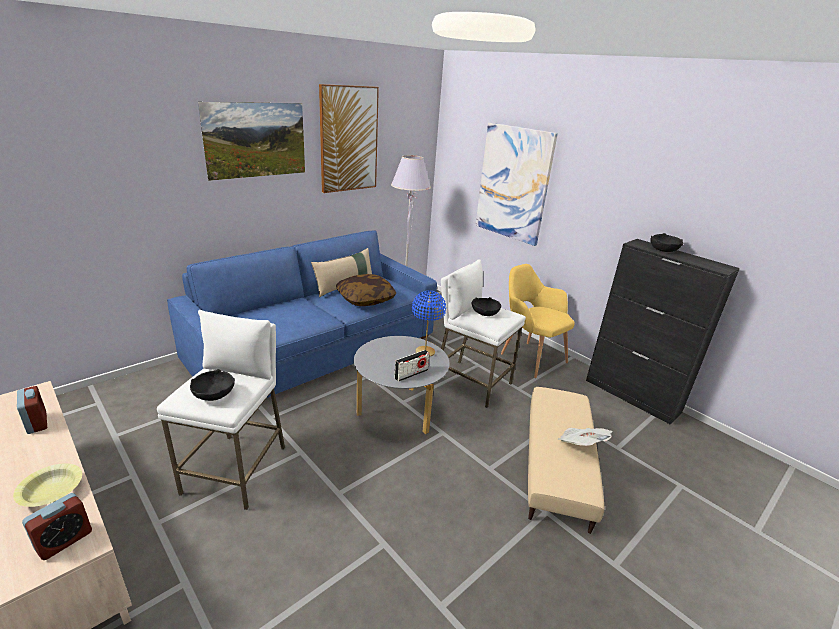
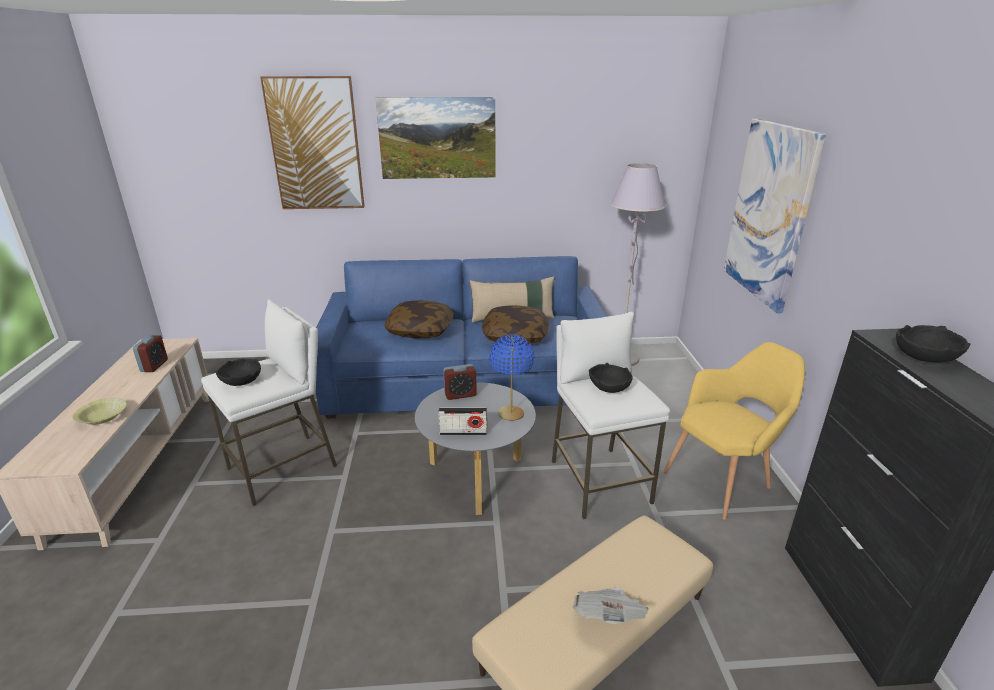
camera: 40 degrees right, 0 degrees up
(64, 541) = (67, 454): alarm clock -> alarm clock (460, 394)
(287, 313) = (420, 330): none -> pillow
(348, 139) = (558, 140): picture -> picture (315, 145)
(529, 357) = (723, 480): yellow armchair -> yellow armchair turned 60 degrees clockwise

